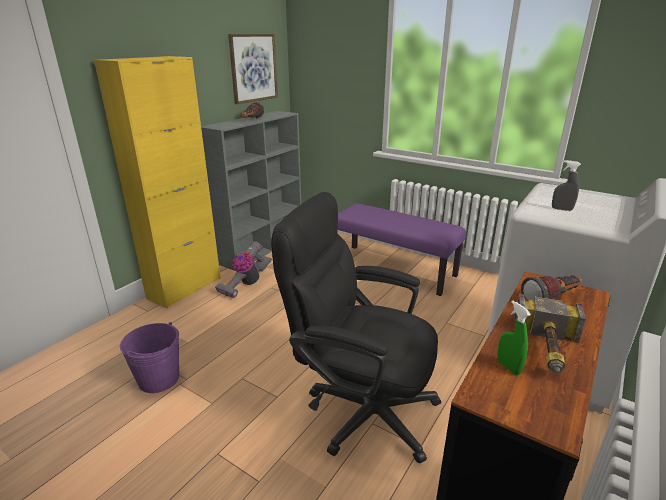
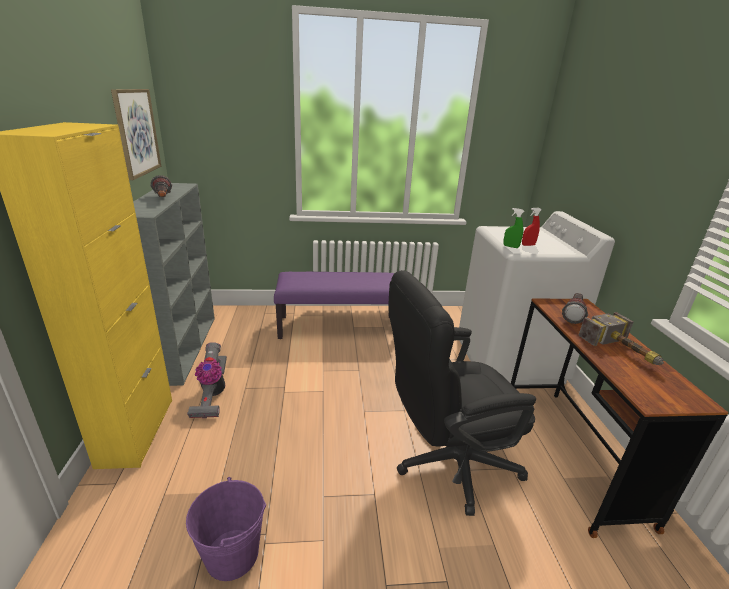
camera: 40 degrees left, 0 degrees up
(508, 367) = (628, 373): green spray bottle -> green spray bottle (510, 246)
(561, 209) = (528, 245): grey spray bottle -> red spray bottle

